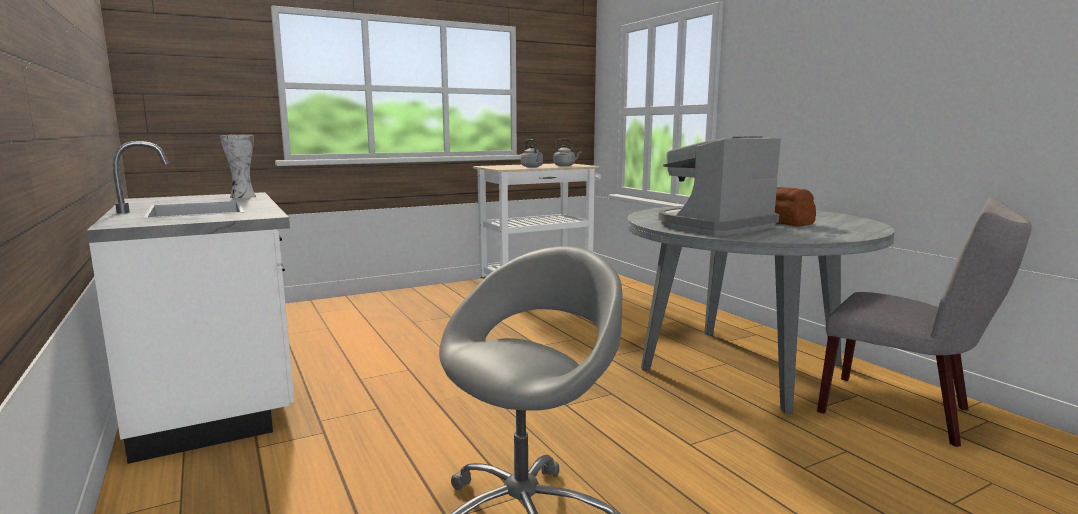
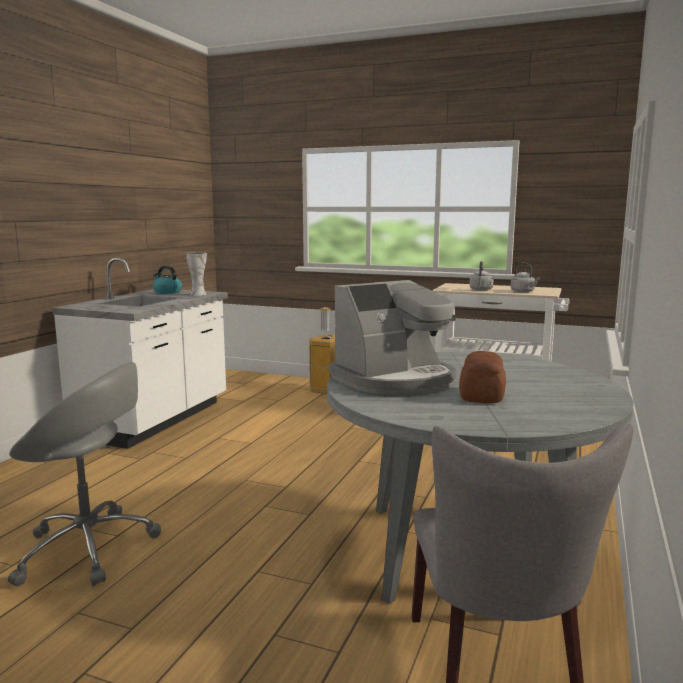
camera: 50 degrees right, 0 degrees up
(174, 199) = (167, 292): none -> kettle
(354, 306) = (326, 390): none -> trash can
(714, 226) = (395, 380): coffee machine -> coffee machine turned 135 degrees clockwise

